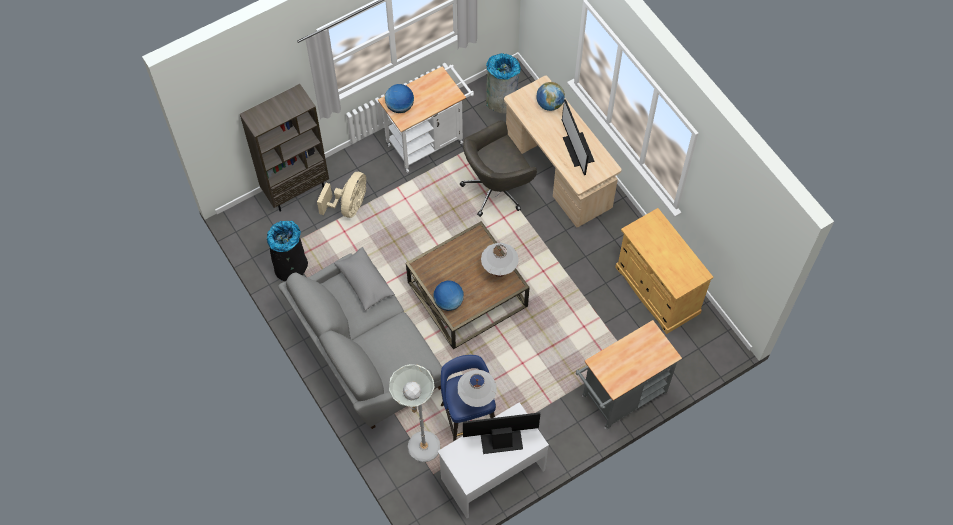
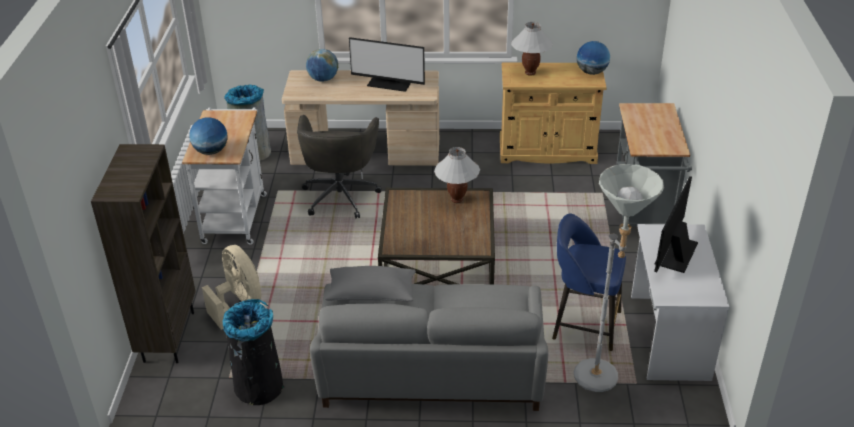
camera: 55 degrees left, 25 degrees down
(448, 302) = (457, 246): globe -> globe (592, 72)
(477, 399) = (607, 257): white table lamp -> white table lamp (530, 73)

